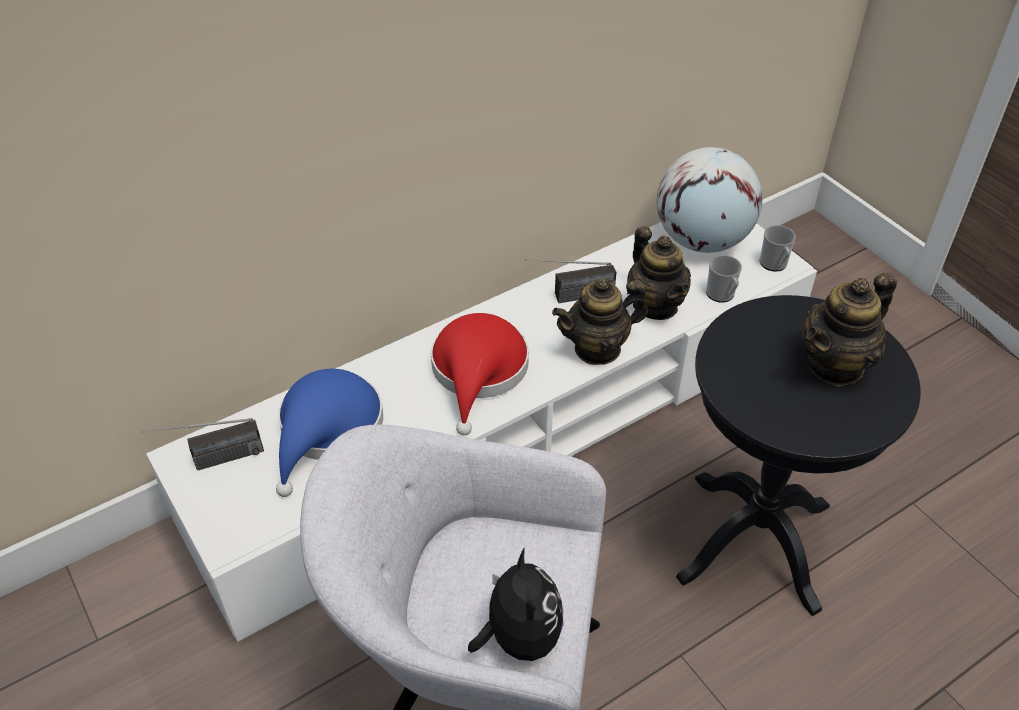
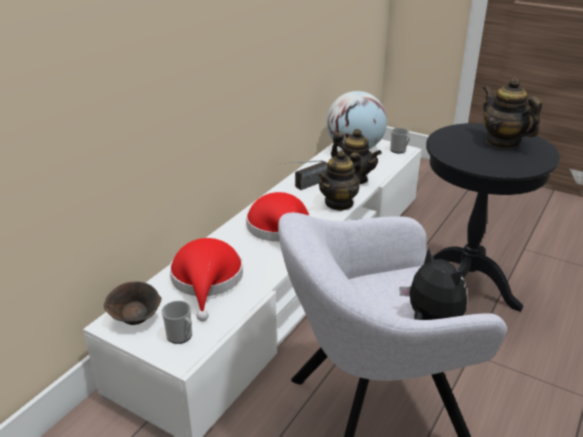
camera: 25 degrees left, 15 degrees down
(211, 461) = (136, 319): radio -> brown bowl
(328, 430) = (207, 281): blue hat -> red hat
(722, 295) = (384, 167): mug -> mug (181, 336)
(835, 364) = (502, 142): teapot -> teapot turned 120 degrees clockwise

